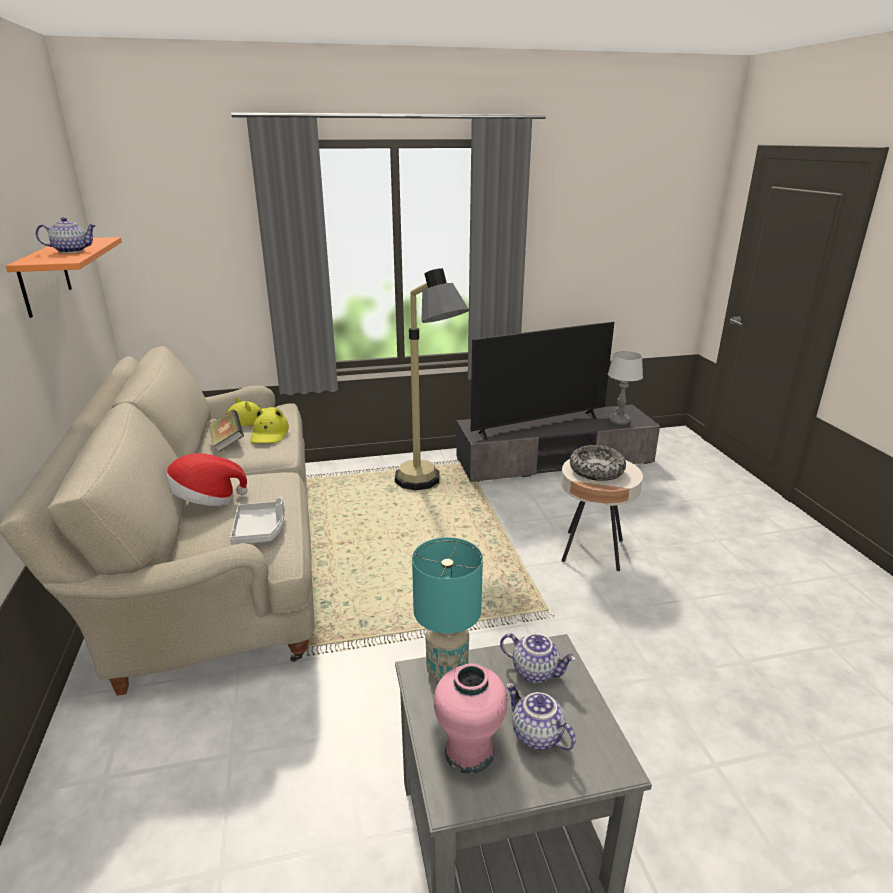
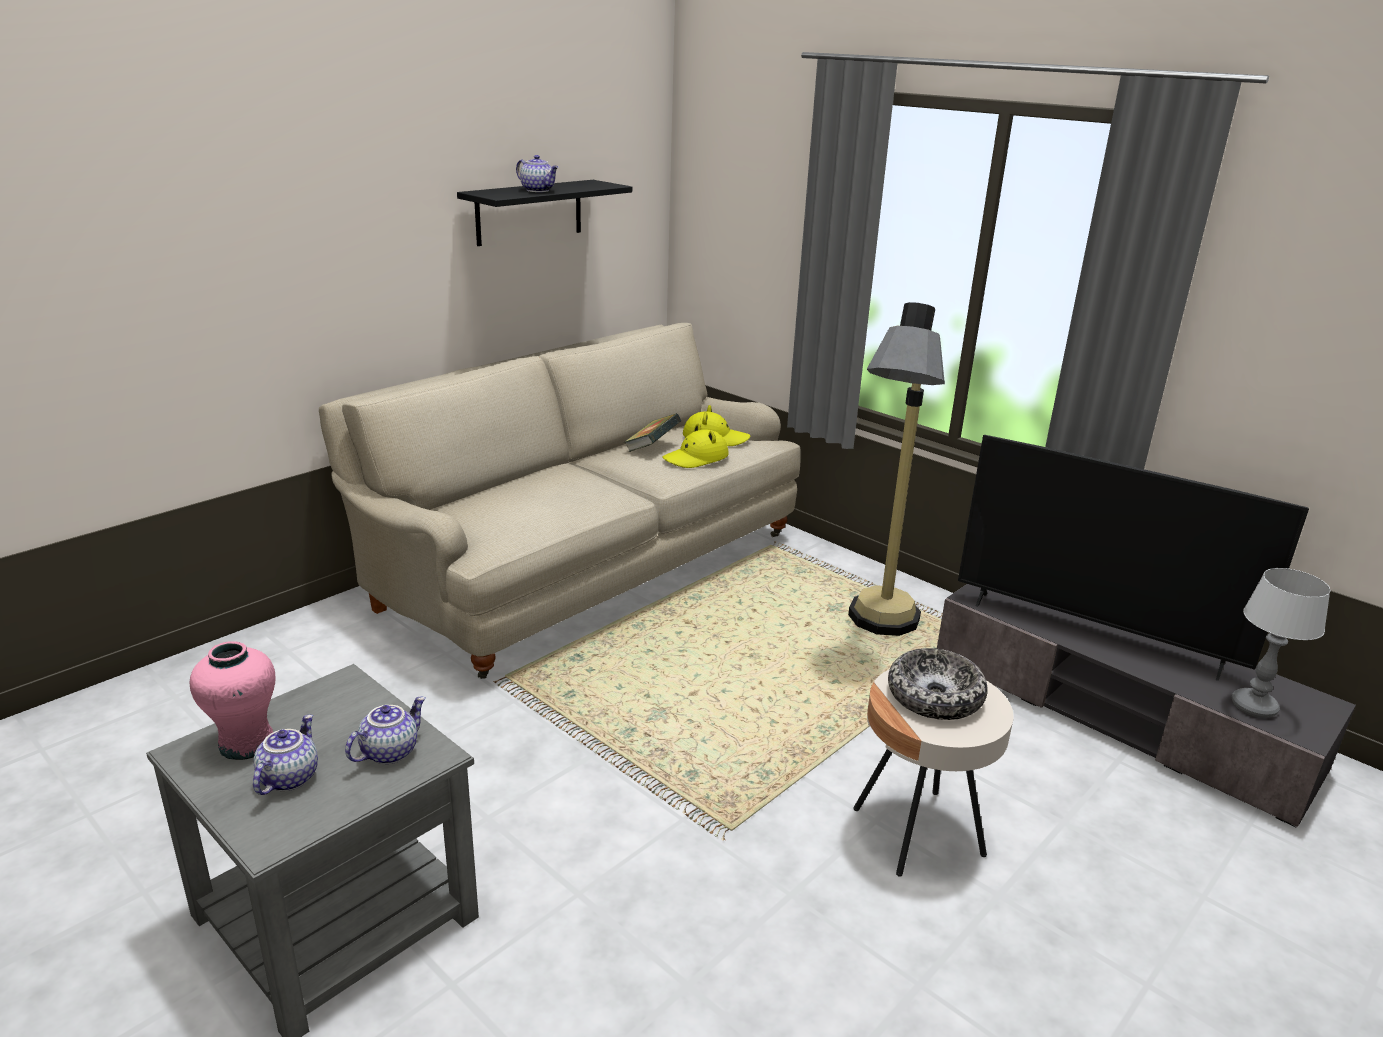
camera: 55 degrees right, 0 degrees up
(44, 276) = (529, 212): orange shelf -> black shelf
(205, 501) = (531, 482): hat -> none
(260, 530) = (508, 524): grey tray -> none
(446, 671) = (354, 695): turquoise table lamp -> none
(536, 671) = (389, 751): teapot -> teapot turned 135 degrees counterclockwise

